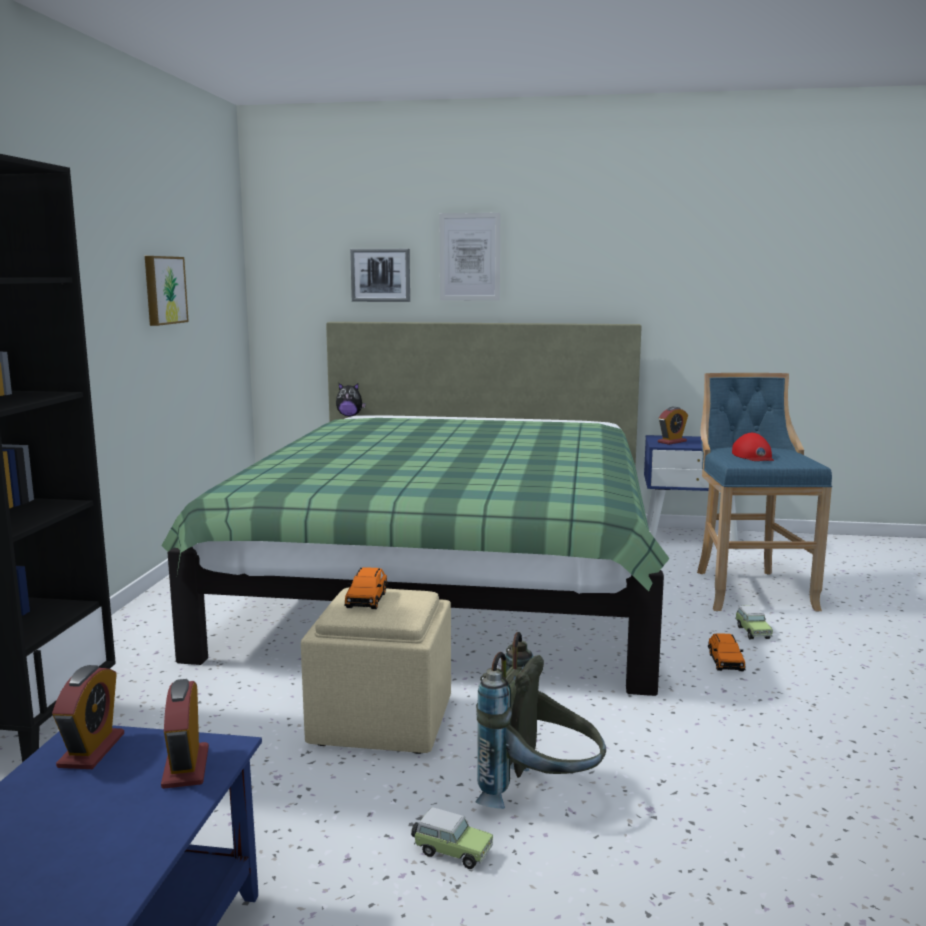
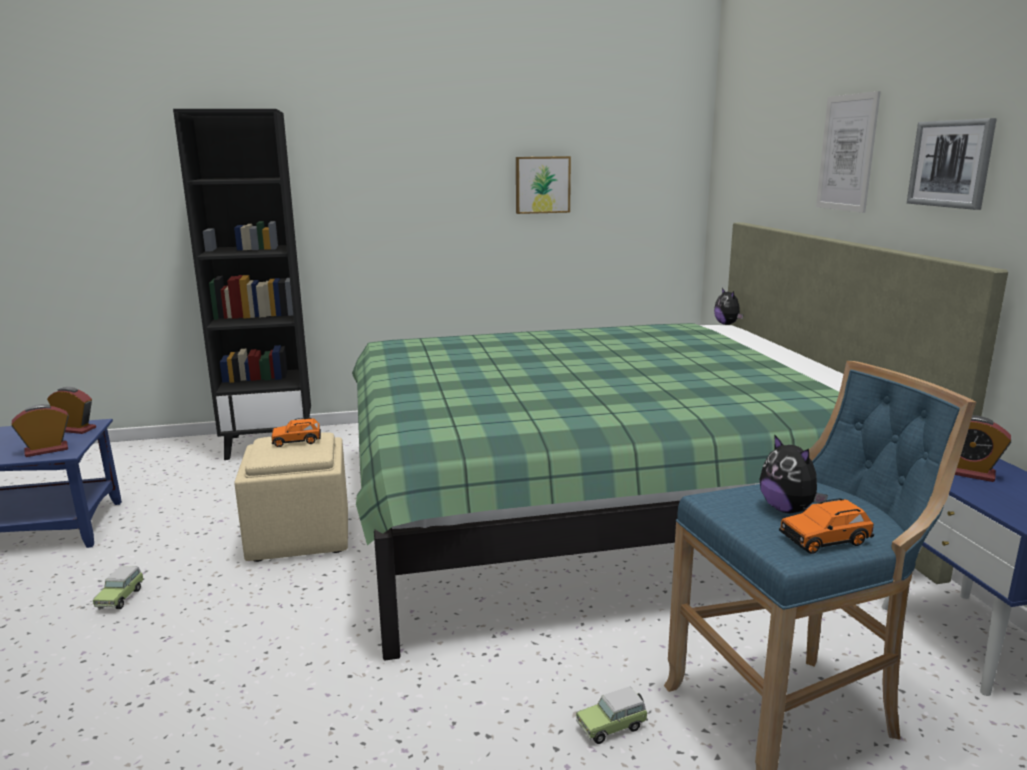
camera: 70 degrees right, 5 degrees up
(91, 750) = (75, 429): alarm clock -> alarm clock turned 150 degrees counterclockwise
(380, 275) = (781, 173): picture -> picture (951, 163)
(540, 795) = (190, 621): grey backpack -> none
(725, 662) = (496, 706): orange toy car -> orange toy car (824, 540)
(753, 456) = (788, 509): red cap -> plush toy

